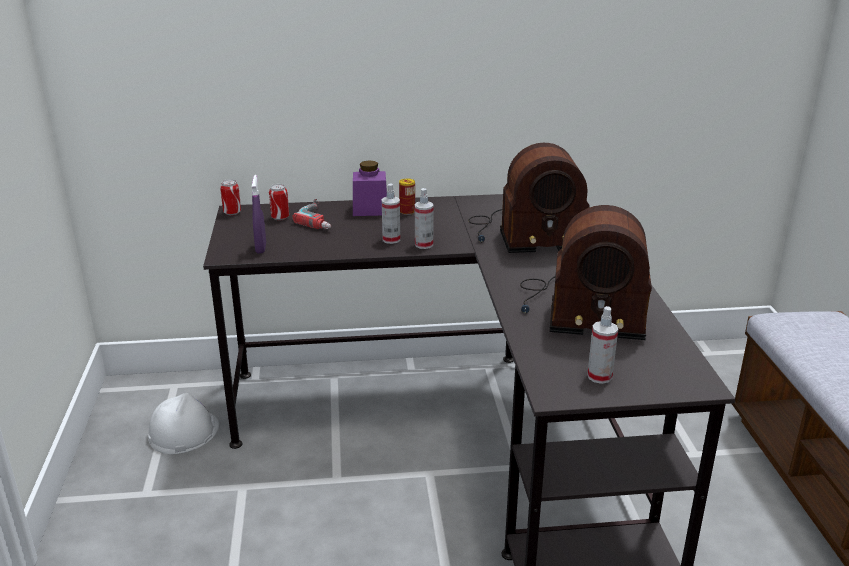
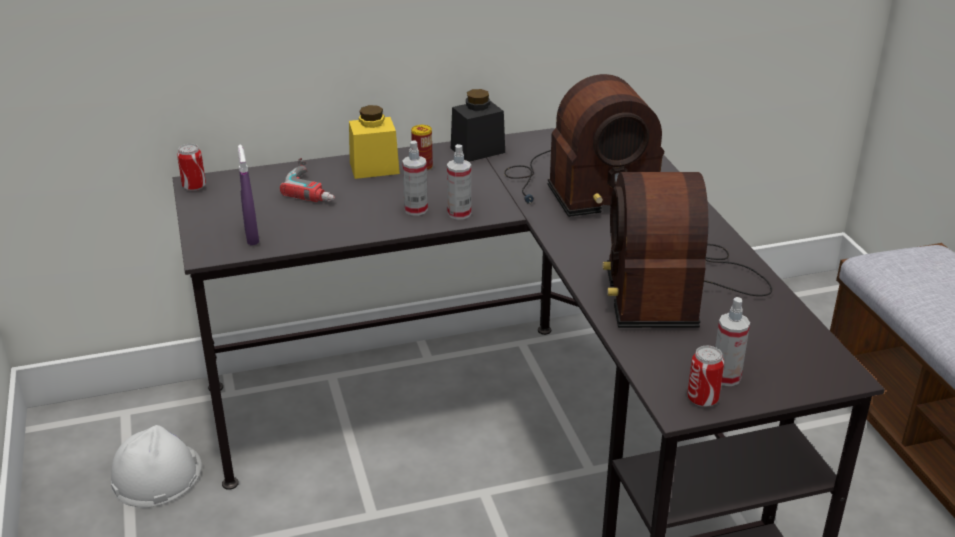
camera: 10 degrees left, 5 degrees up
(280, 217) = (261, 189): can -> can (702, 399)
(370, 210) = (374, 168): purple jar -> yellow jar
(454, 204) = (477, 150): none -> black jar
(580, 309) = (676, 287): radio -> radio turned 90 degrees clockwise

